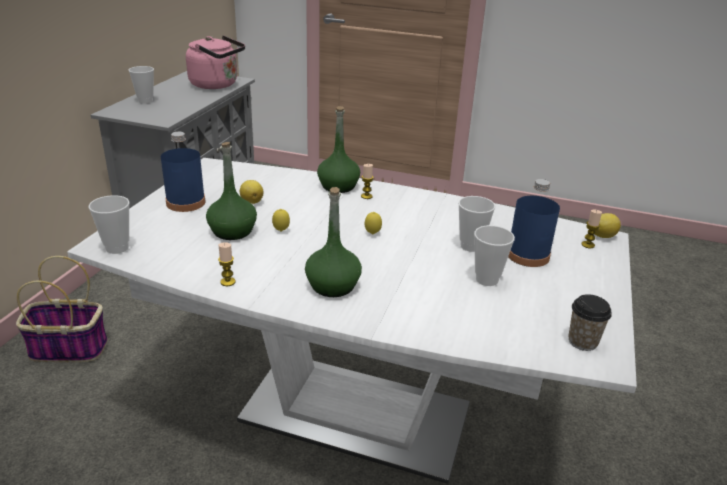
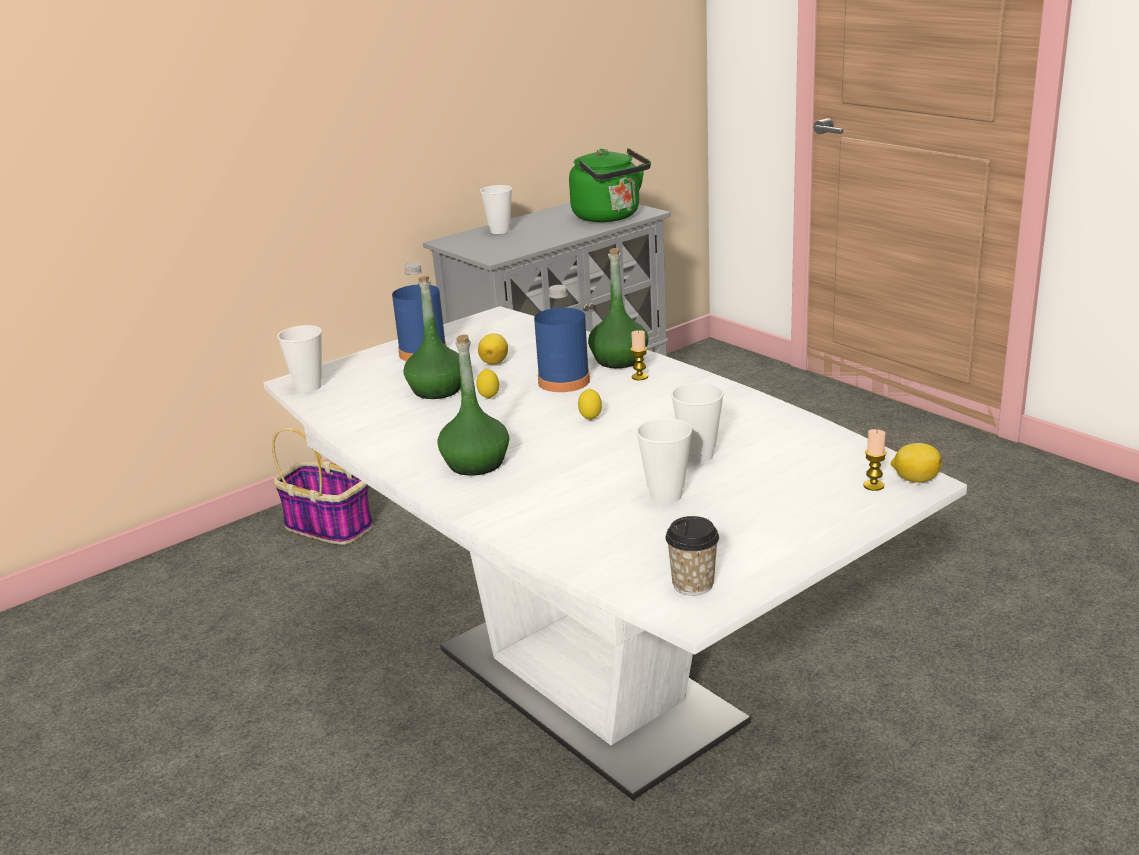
camera: 35 degrees right, 5 degrees down
(217, 85) = (609, 217): pink kettle -> green kettle
(228, 282) = (374, 438): candle -> none
(528, 255) = (762, 480): blue bottle -> blue bottle (564, 381)

